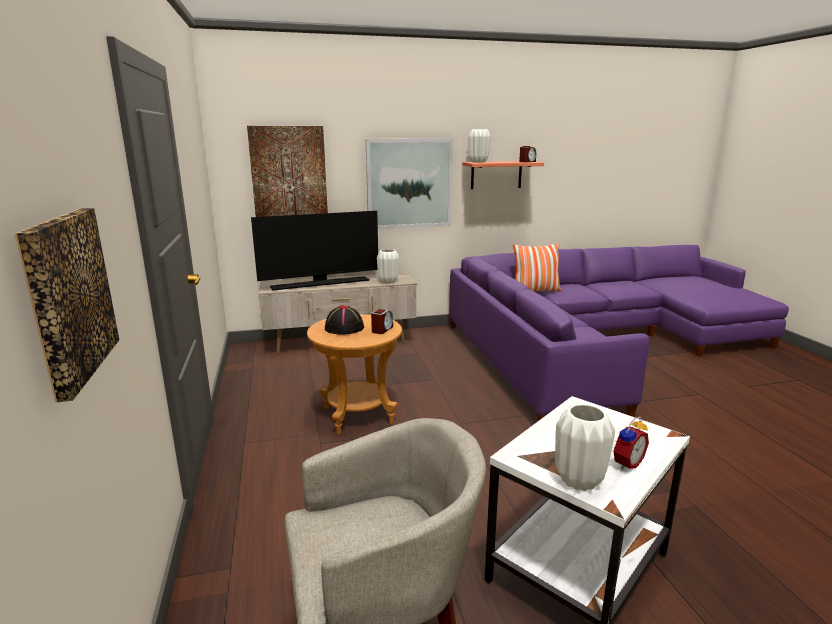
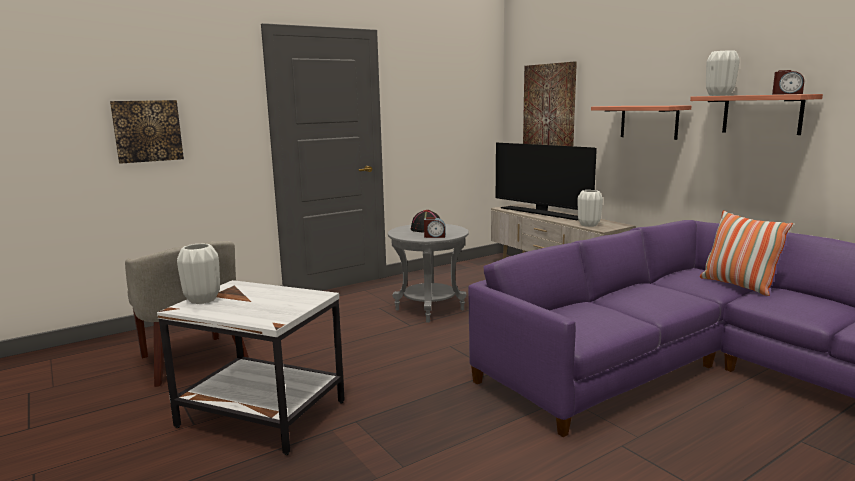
camera: 70 degrees right, 5 degrees down
(358, 414) = (429, 309): brown side table -> grey side table
(409, 184) = (649, 122): picture -> shelf
(625, 463) = (226, 310): alarm clock -> none

